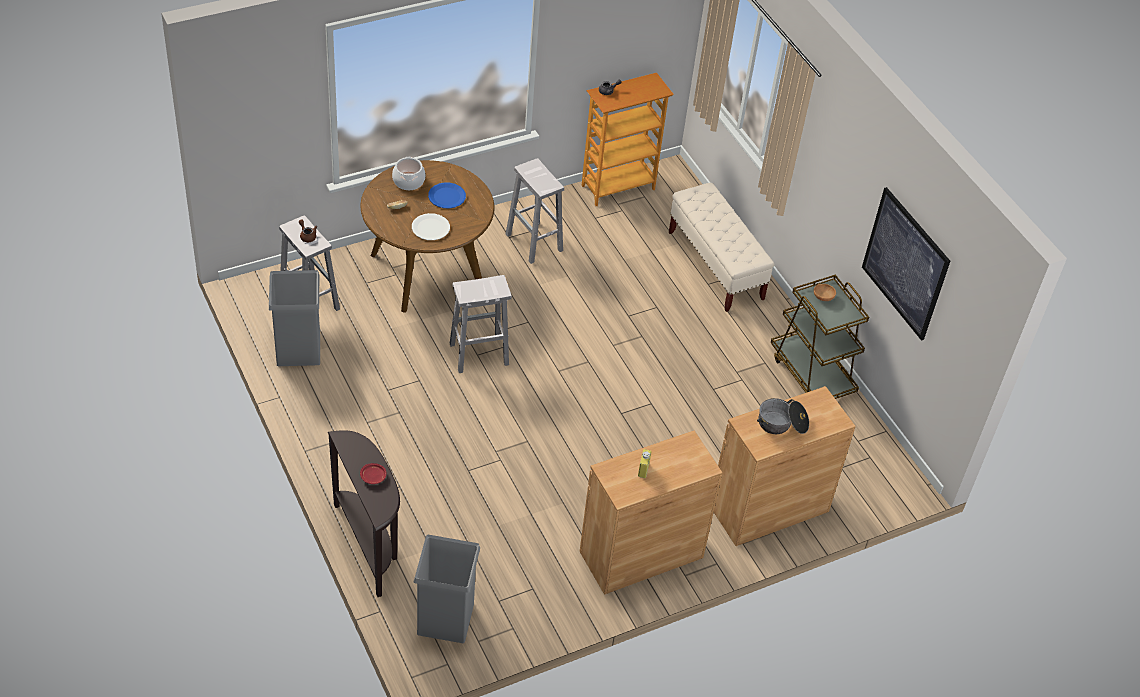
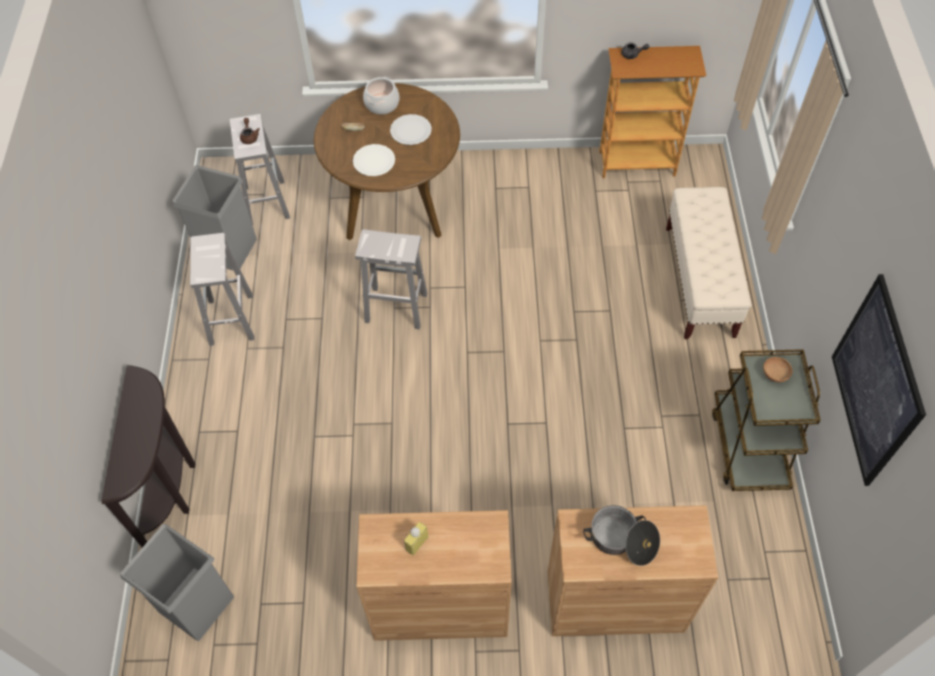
camera: 30 degrees right, 10 degrees up
(373, 477) = (137, 436): red plate -> none
(446, 196) = (410, 130): blue plate -> white plate
(534, 243) = (518, 201): white stool -> white stool (231, 320)

